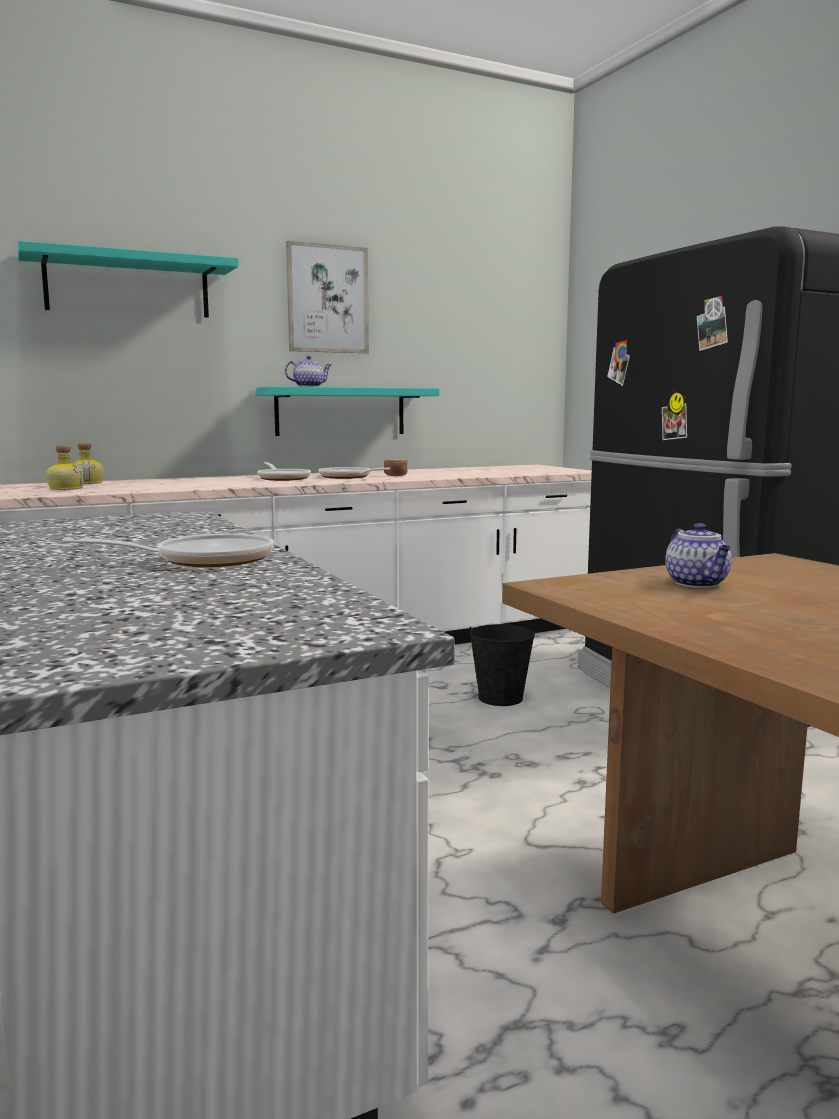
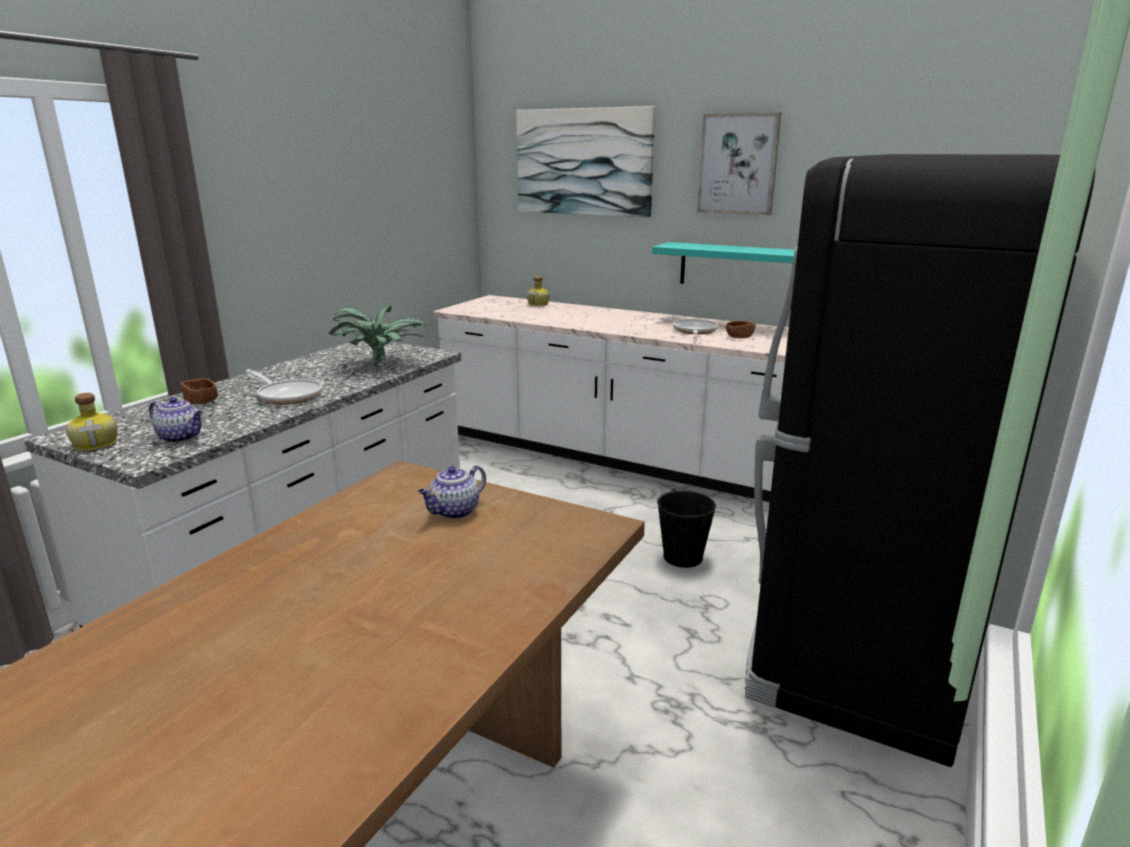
camera: 55 degrees right, 10 degrees up
(66, 489) = (506, 309): bottle -> bottle (97, 444)
(95, 590) = (201, 401): none -> brown bowl
(128, 286) = (583, 162): turquoise shelf -> picture
(166, 528) = (380, 364): none -> potted plant
(283, 478) = (650, 323): frying pan -> none
(309, 387) = (698, 246): teapot -> teapot (181, 437)

